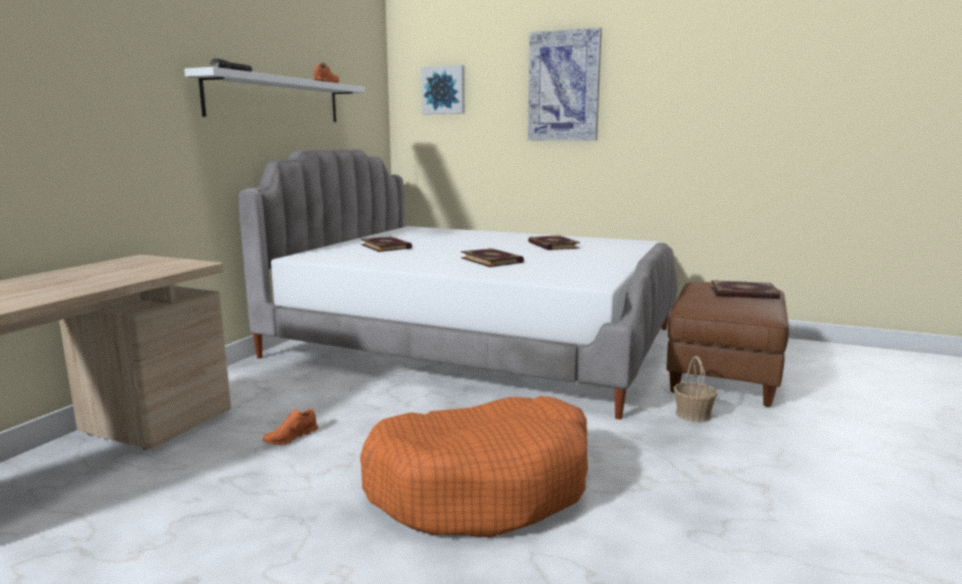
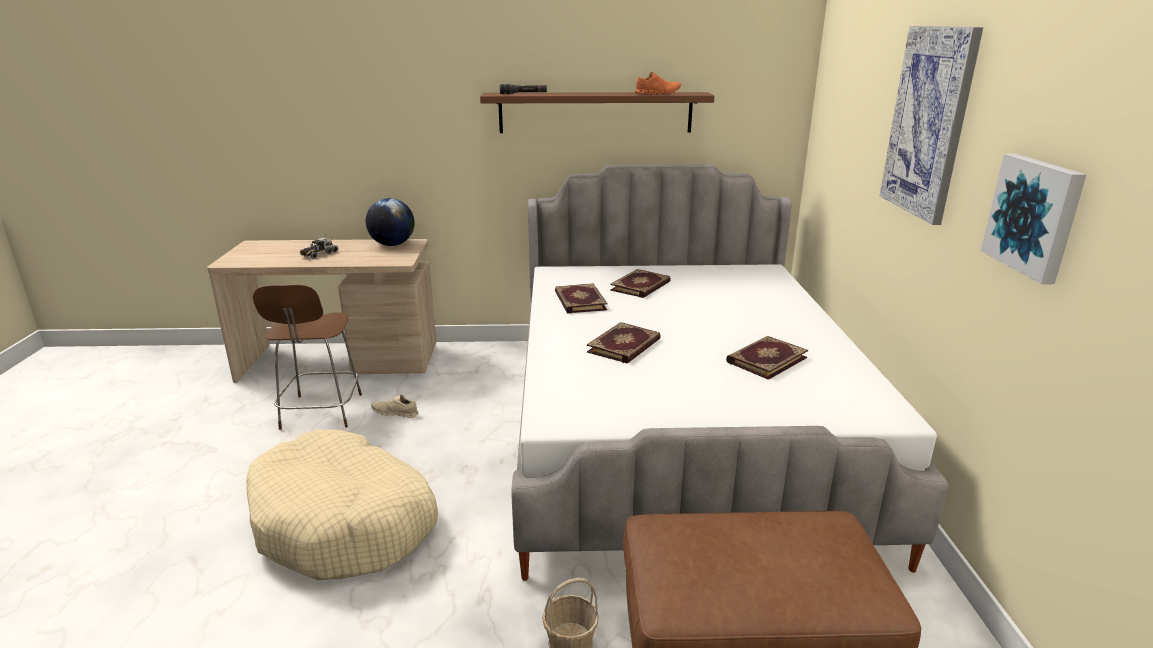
camera: 65 degrees right, 10 degrees up
(61, 285) = (319, 254): none -> toy truck
(122, 263) = (392, 245): none -> globe
(215, 483) = (321, 413): none -> brown chair
(276, 99) = (595, 112): white shelf -> brown shelf
(291, 438) = (395, 413): orange shoe -> beige shoe
(444, 90) = (843, 98): picture -> picture (1034, 216)
(482, 486) = (344, 522): orange dog bed -> beige dog bed
(744, 293) = (775, 570): book -> book (579, 301)

